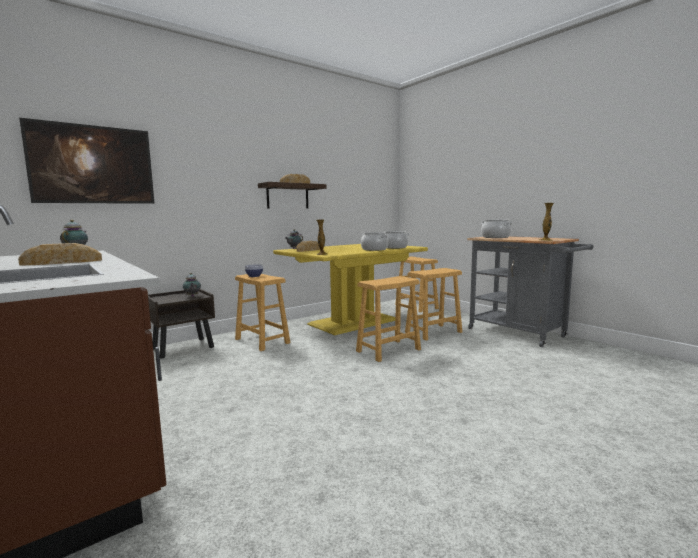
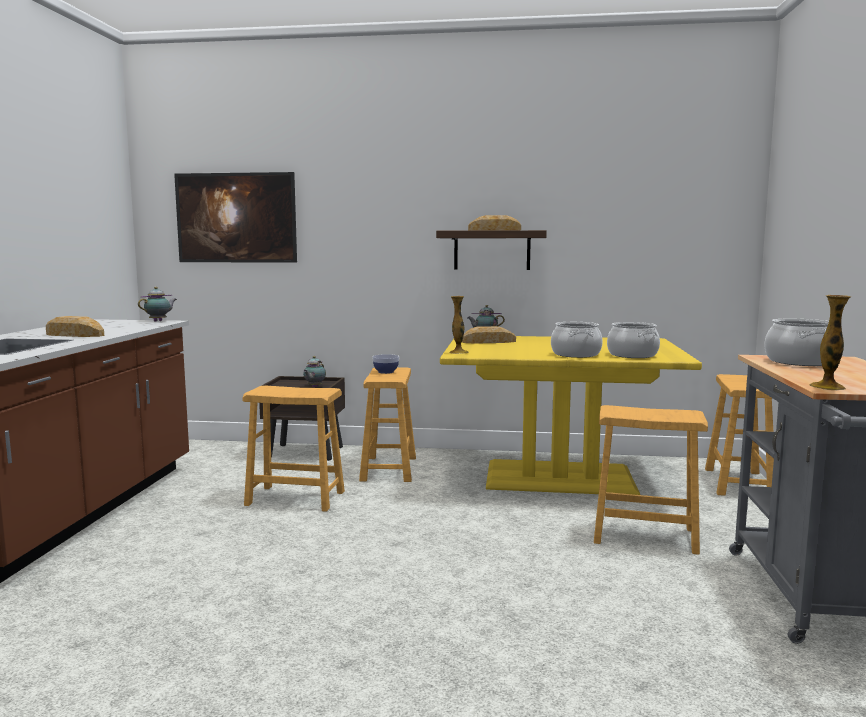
camera: 45 degrees right, 0 degrees up
(388, 350) = (499, 536): brown stool -> brown stool (295, 498)

